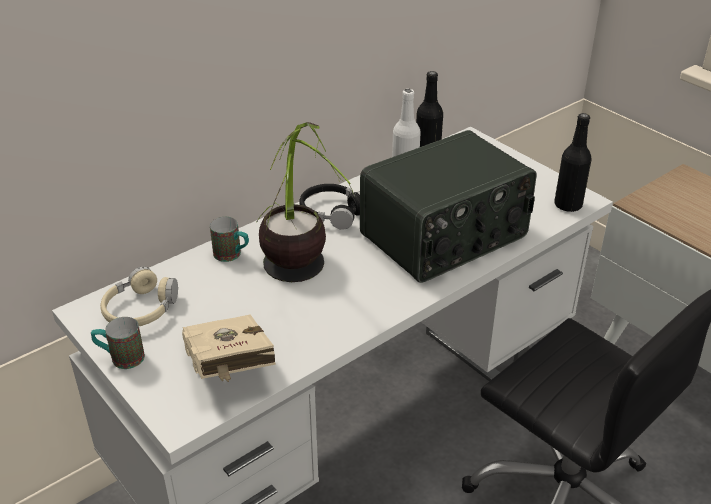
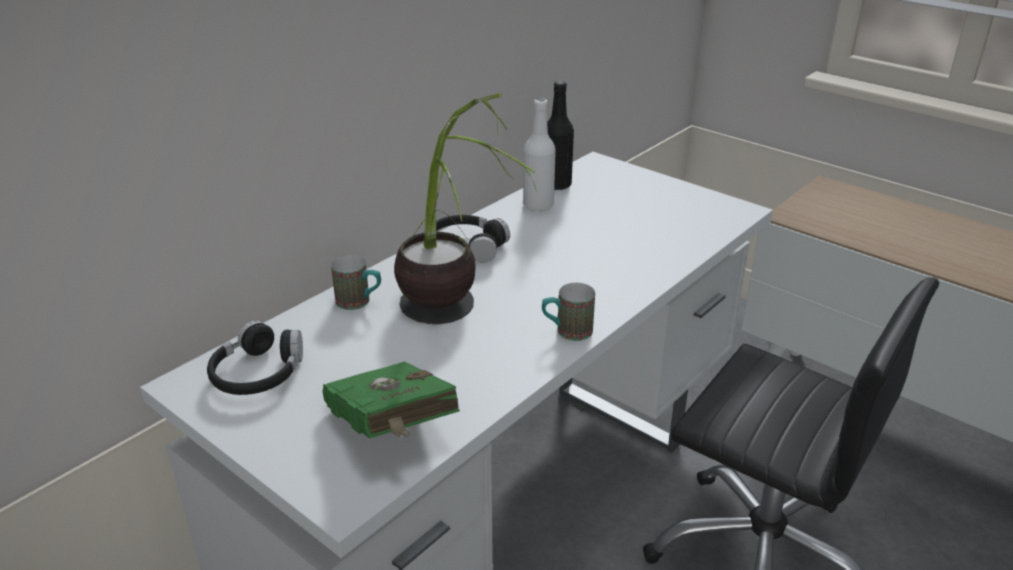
camera: 10 degrees left, 5 degrees down
(120, 358) = (245, 433): mug -> mug (566, 332)
(140, 309) = (258, 373): beige headphones -> black headphones
(229, 371) = (391, 431): beige book -> green book
(445, 237) = (605, 260): radio -> none
(568, 205) = (727, 217): black bottle -> none

